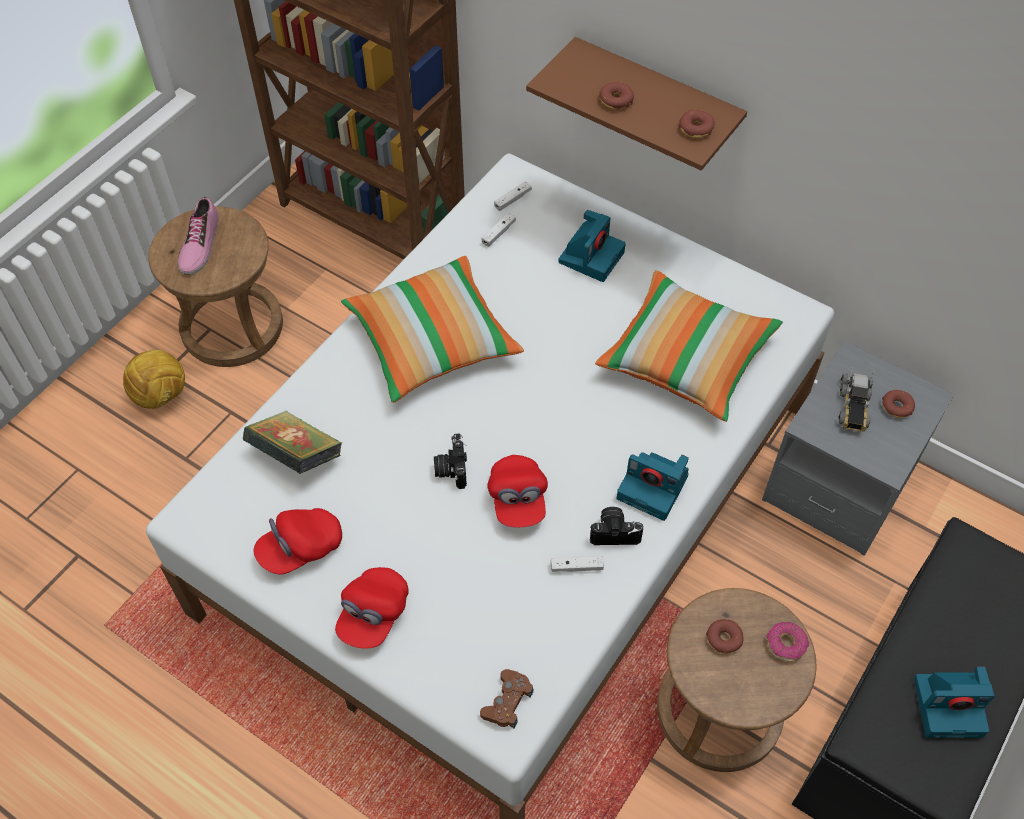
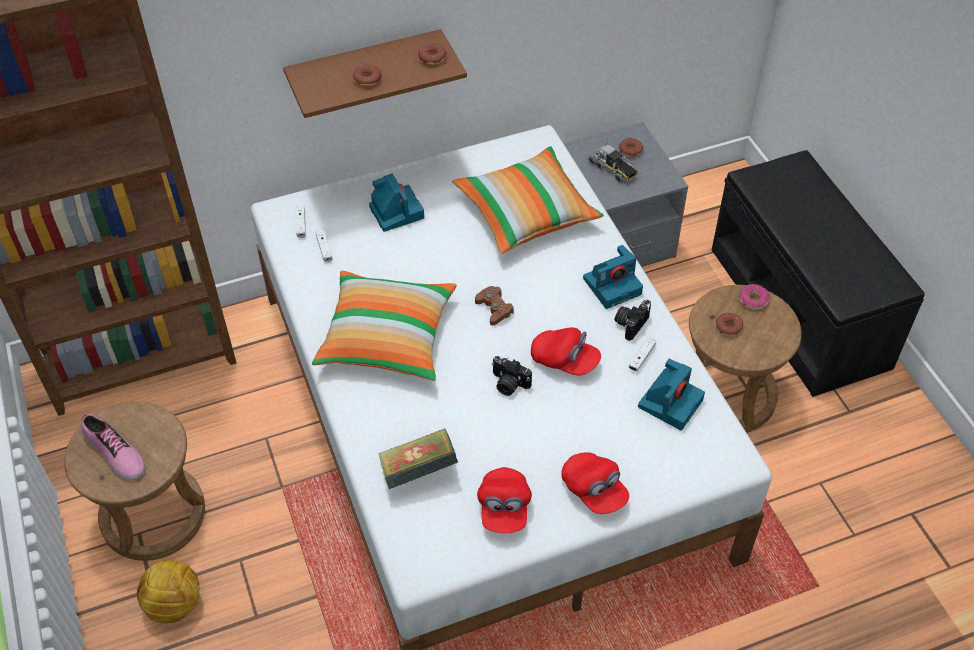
camera: 55 degrees left, 5 degrees down
(507, 702) = (715, 448): brown game controller -> brown game controller (494, 309)
(949, 706) = (847, 249): camera -> camera (670, 402)

